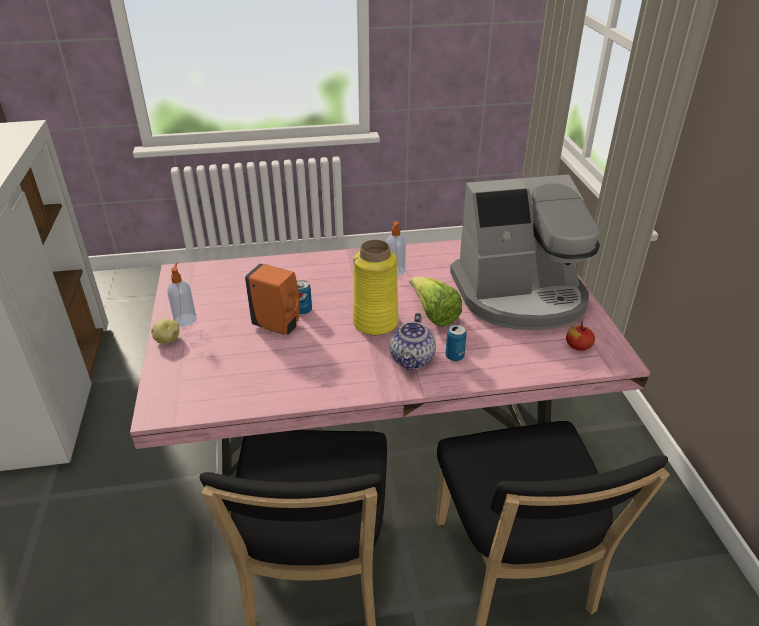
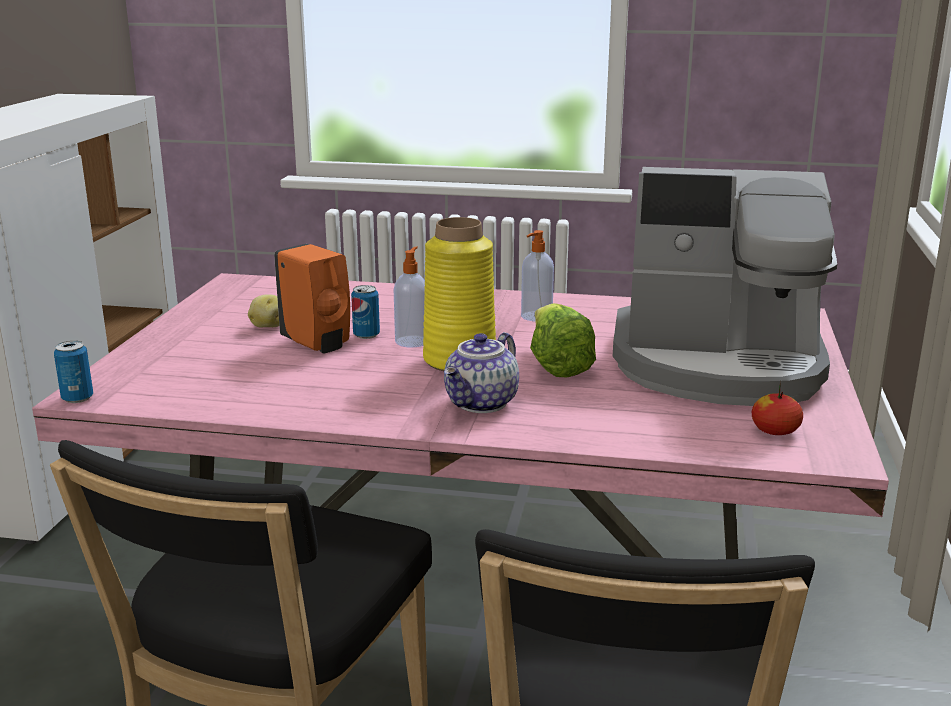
camera: 20 degrees right, 15 degrees down
(167, 340) = (160, 336): potato -> potato (268, 326)
(185, 319) = (201, 322): soap dispenser -> soap dispenser (412, 341)
(454, 356) = (551, 410): can -> can (77, 398)

